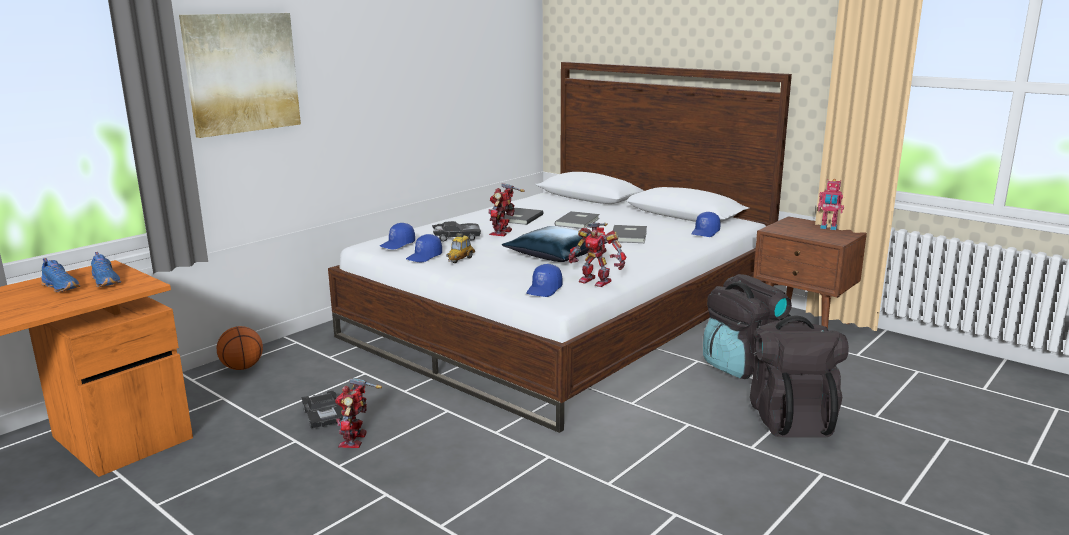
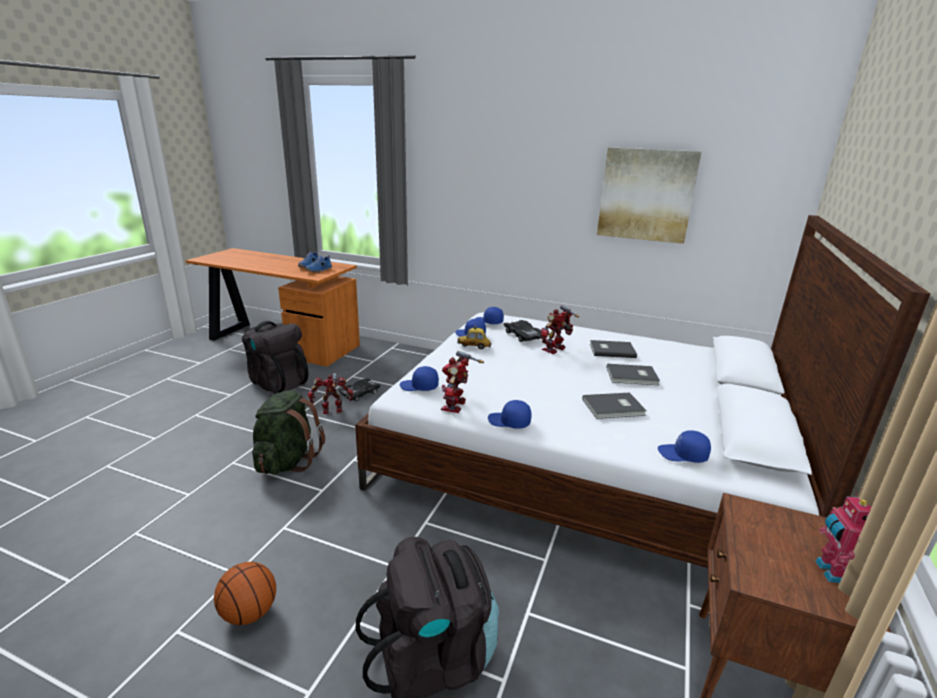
camera: 70 degrees right, 5 degrees up
(242, 73) = (457, 174): picture -> picture (646, 195)
(242, 367) = (412, 355): basketball -> basketball (249, 613)
(468, 479) = (287, 461): none -> green backpack
(502, 233) = (555, 349): toy robot -> toy robot turned 45 degrees counterclockwise
(556, 255) = (518, 380): blue pillow -> none
(636, 268) = (509, 422): none -> blue cap
(744, 365) = (557, 603): black backpack -> black backpack (277, 382)

